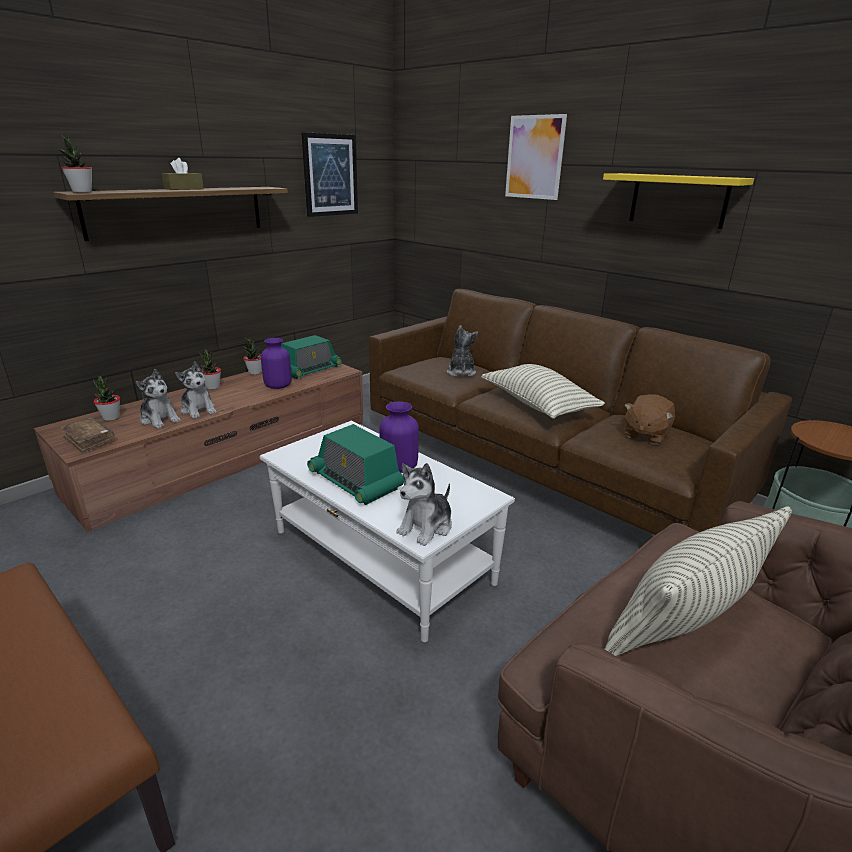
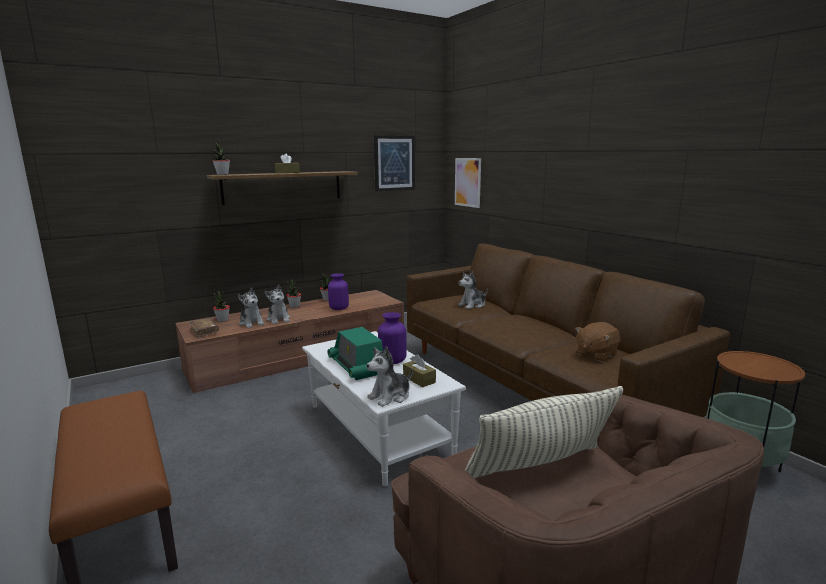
camera: 15 degrees right, 10 degrees down
(309, 369) = (366, 299): radio -> none
(450, 493) = (419, 379): none -> brown tissue box
(461, 372) = (472, 305): plush toy -> plush toy turned 135 degrees counterclockwise
(534, 157) = (535, 146): picture -> picture (467, 182)
(537, 405) = (519, 329): pillow -> none
(678, 200) = (633, 174): yellow shelf -> none

